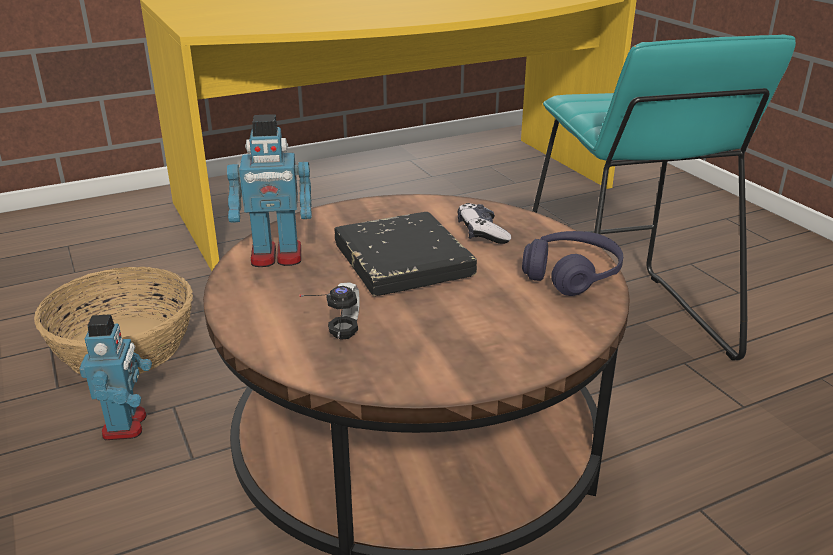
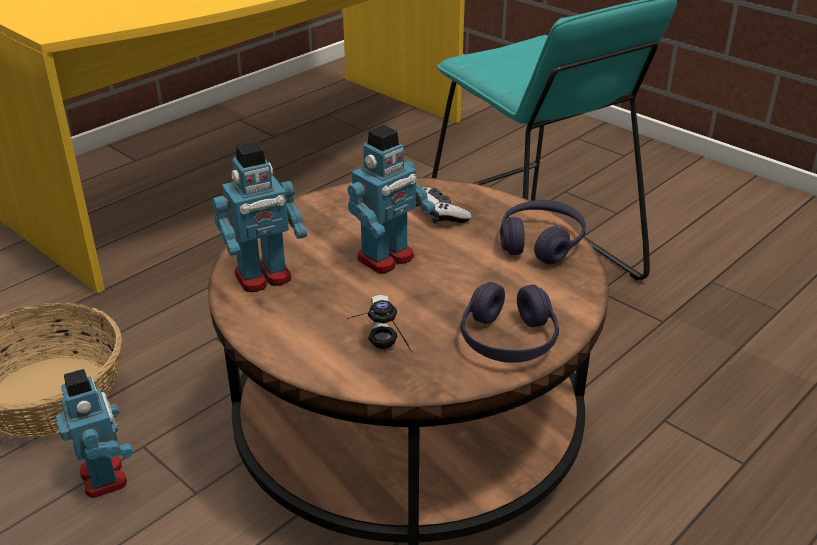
camera: 20 degrees left, 5 degrees up
(403, 261) = (386, 258): black book -> toy robot
(474, 357) = (508, 340): none -> purple headphones

